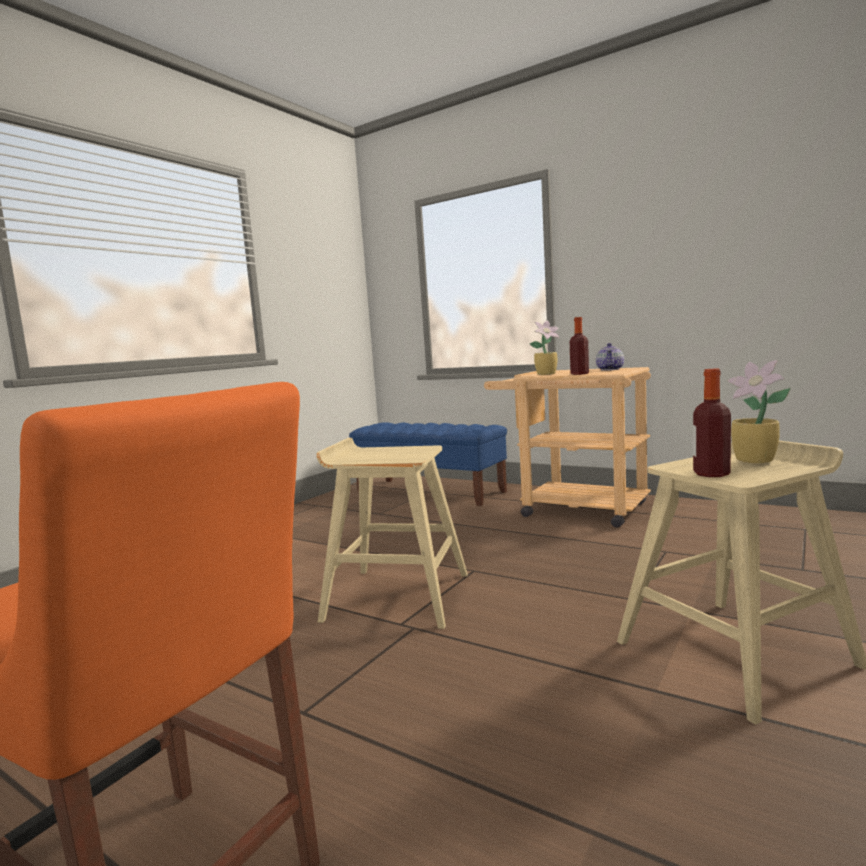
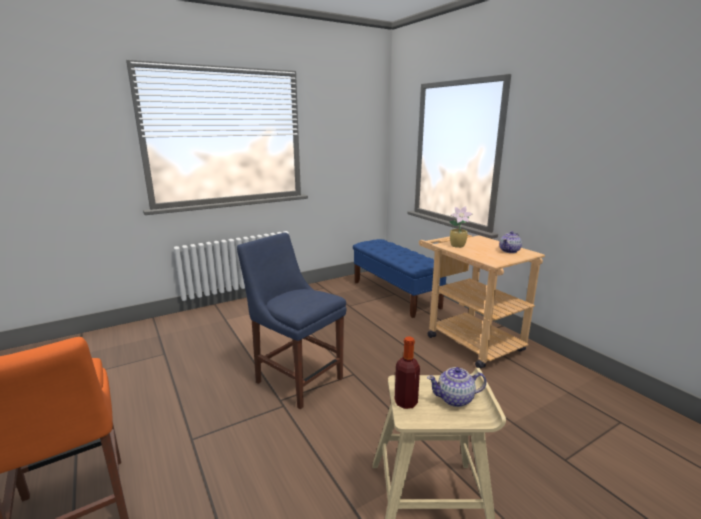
camera: 25 degrees right, 10 degrees up
(396, 596) = (296, 378): beige stool -> blue chair
(579, 374) = (474, 254): bottle -> none
(756, 460) = (455, 399): potted plant -> teapot

